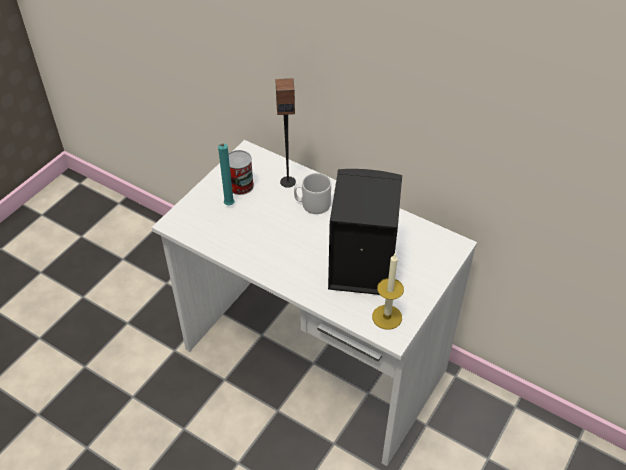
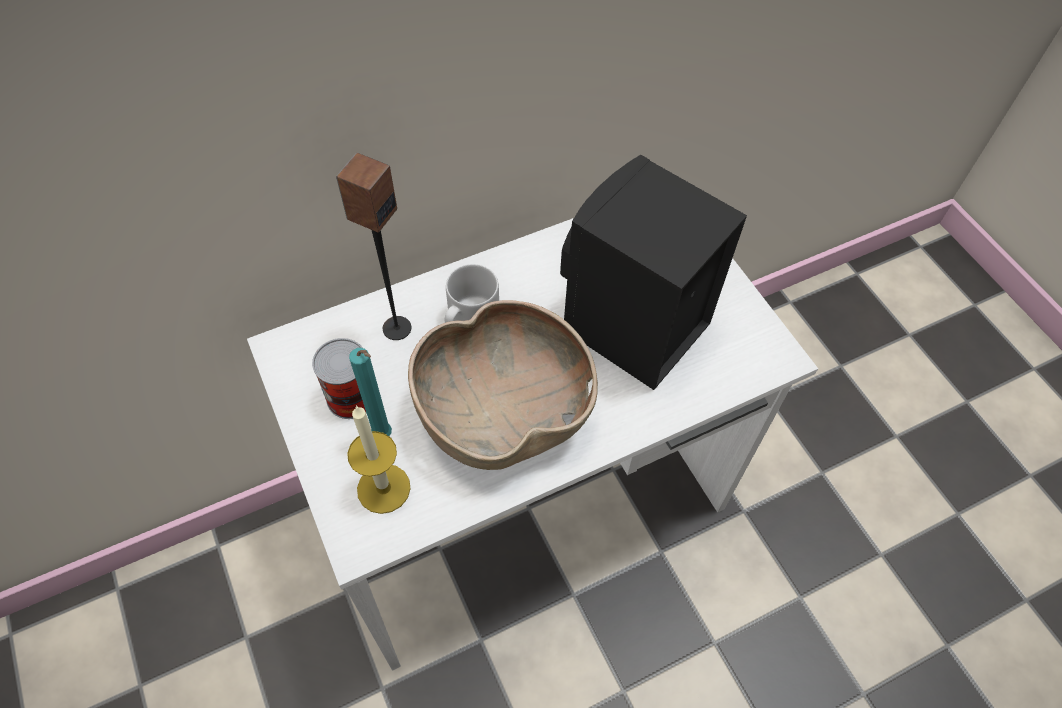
camera: 60 degrees left, 10 degrees up
(272, 239) = (503, 412): none -> brown bowl
(387, 317) = (744, 347): candle -> candle (383, 488)

